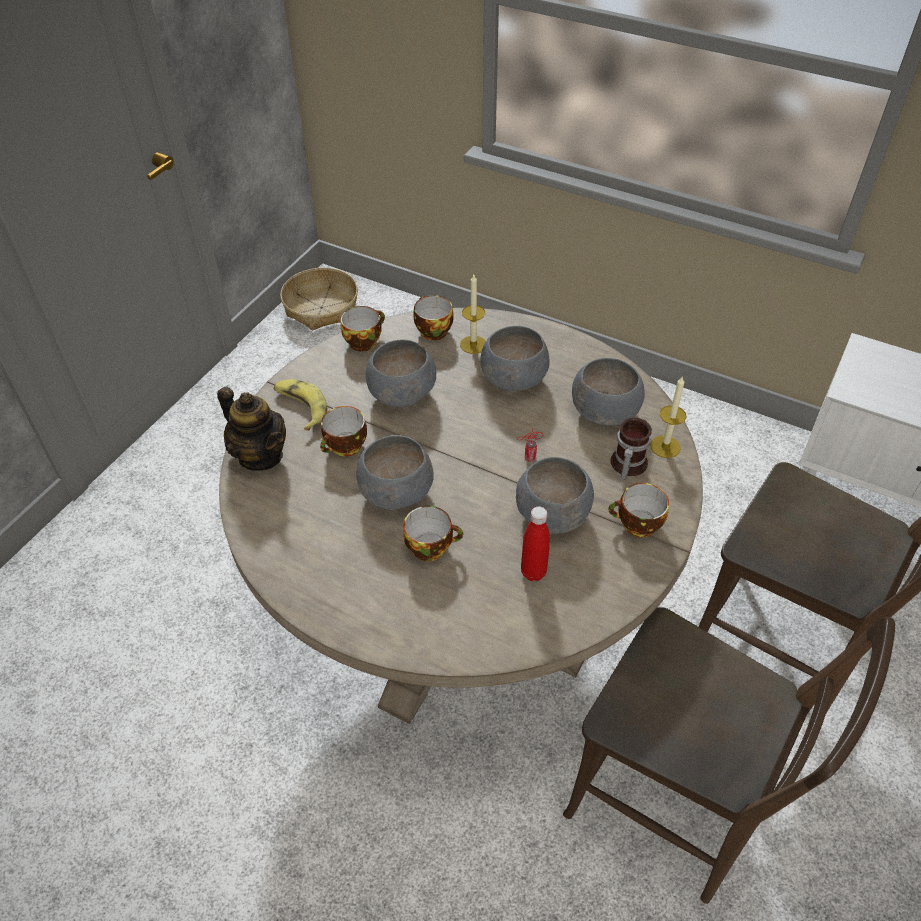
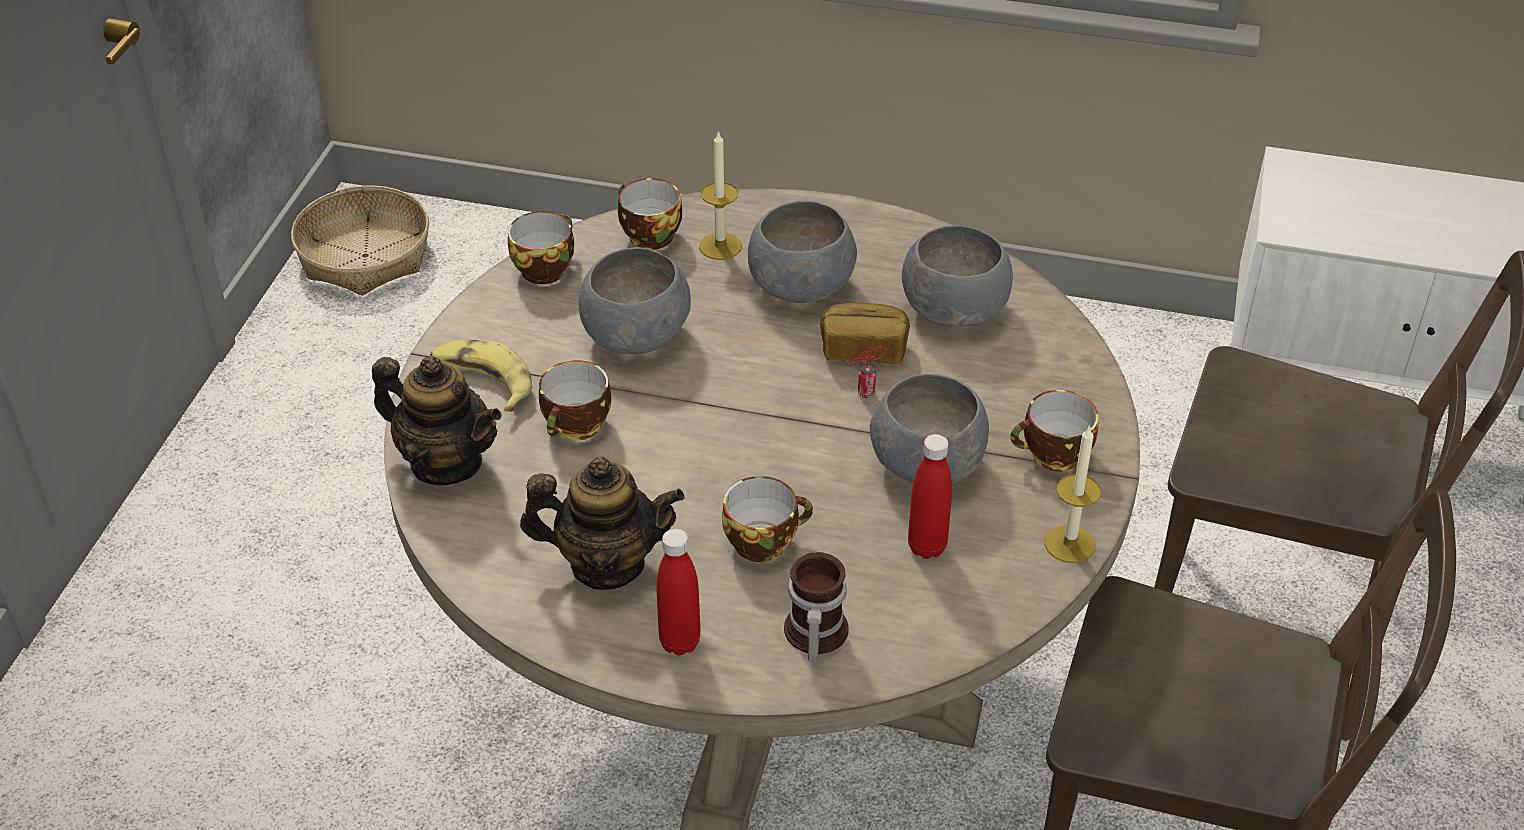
camera: 15 degrees left, 5 degrees down
(330, 542) = (607, 564): none -> teapot
(355, 605) = (680, 642): none -> red bottle
(395, 491) = (680, 476): grey bowl -> none
(538, 428) = (863, 349): none -> bread
(626, 465) = (1010, 378): mug -> mug (812, 635)
(665, 446) = (1058, 343): candle -> candle (1069, 544)

